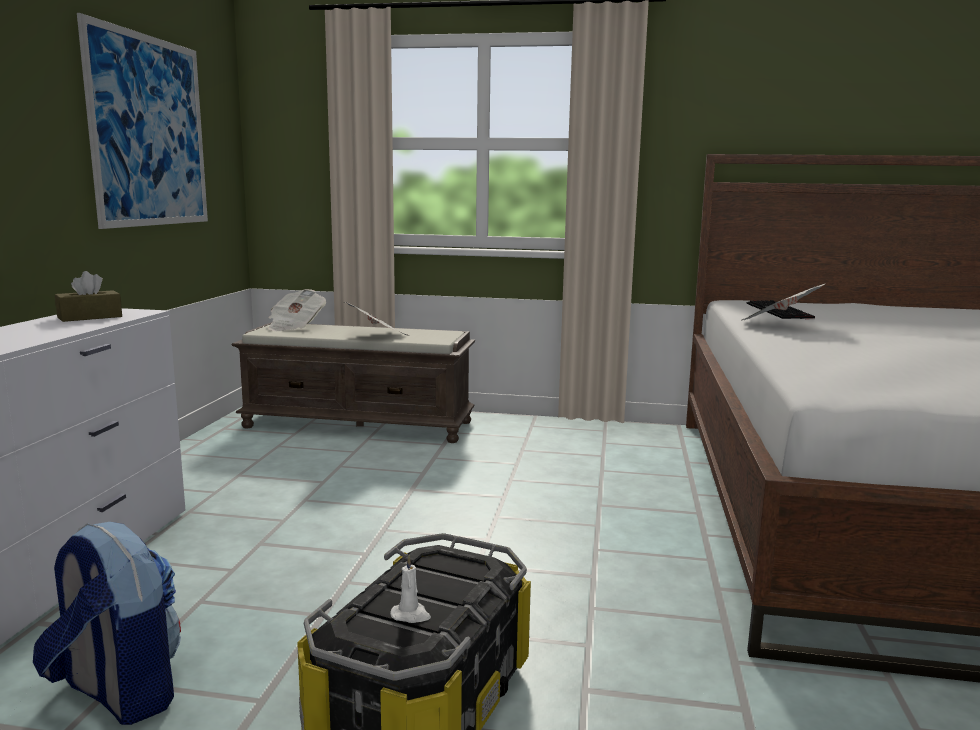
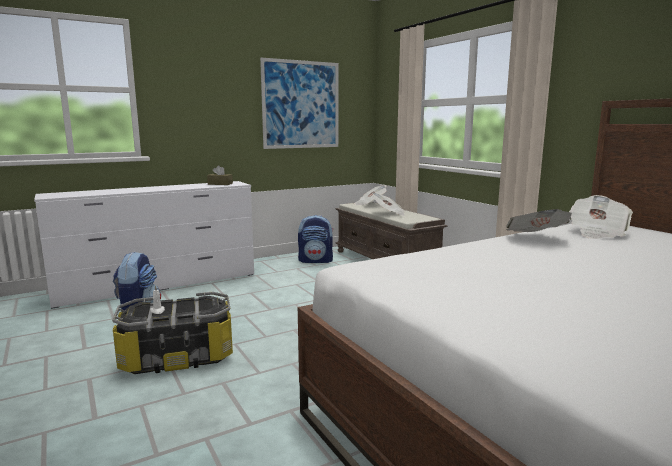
camera: 50 degrees right, 0 degrees up
(242, 452) = (316, 261): none -> backpack
(780, 311) = (596, 233): keyboard -> newspaper

